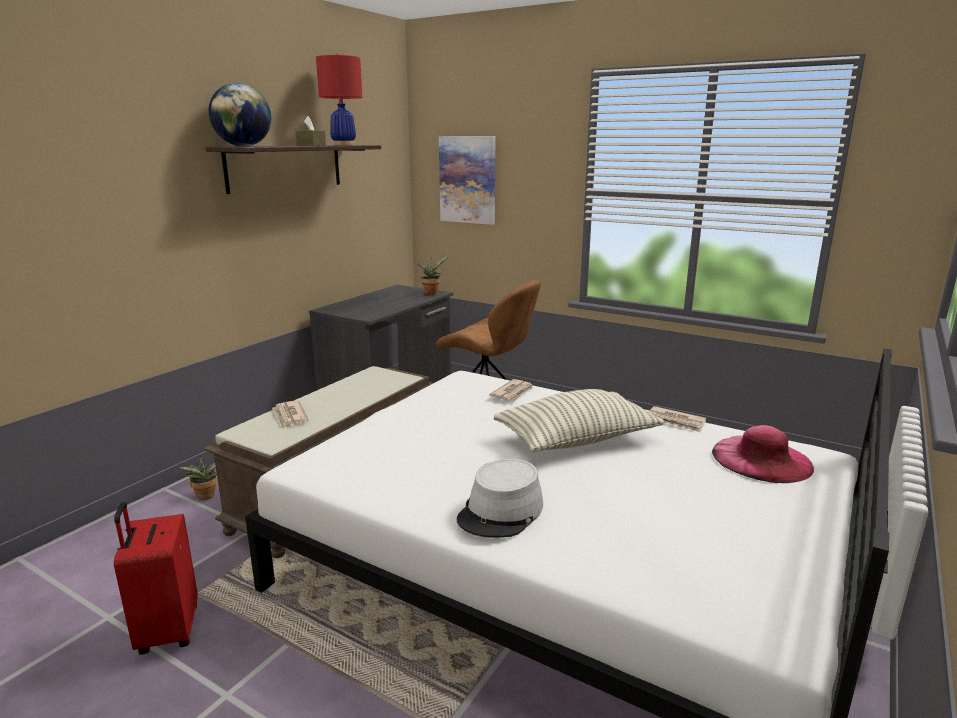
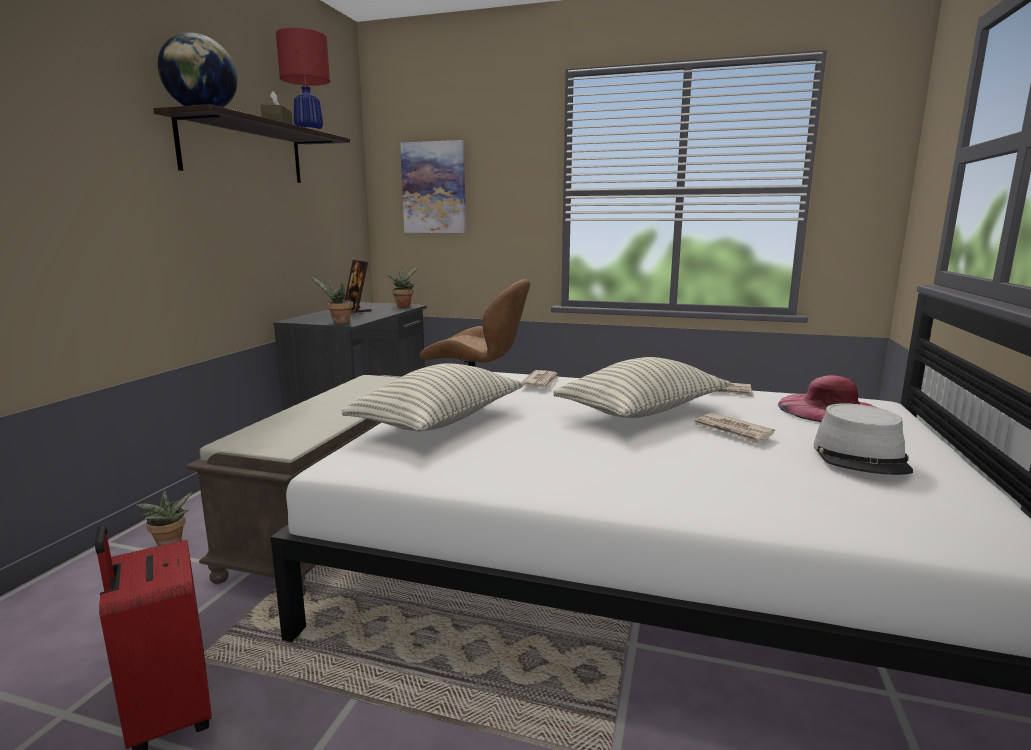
camera: 15 degrees left, 5 degrees down
(290, 416) = (291, 422): newspaper -> newspaper (732, 431)
(360, 315) = (338, 322): none -> potted plant
(386, 297) = (357, 310): none -> picture frame
(398, 431) = (440, 421): none -> pillow
(501, 512) = (623, 477): grey hat -> grey hat (861, 456)

